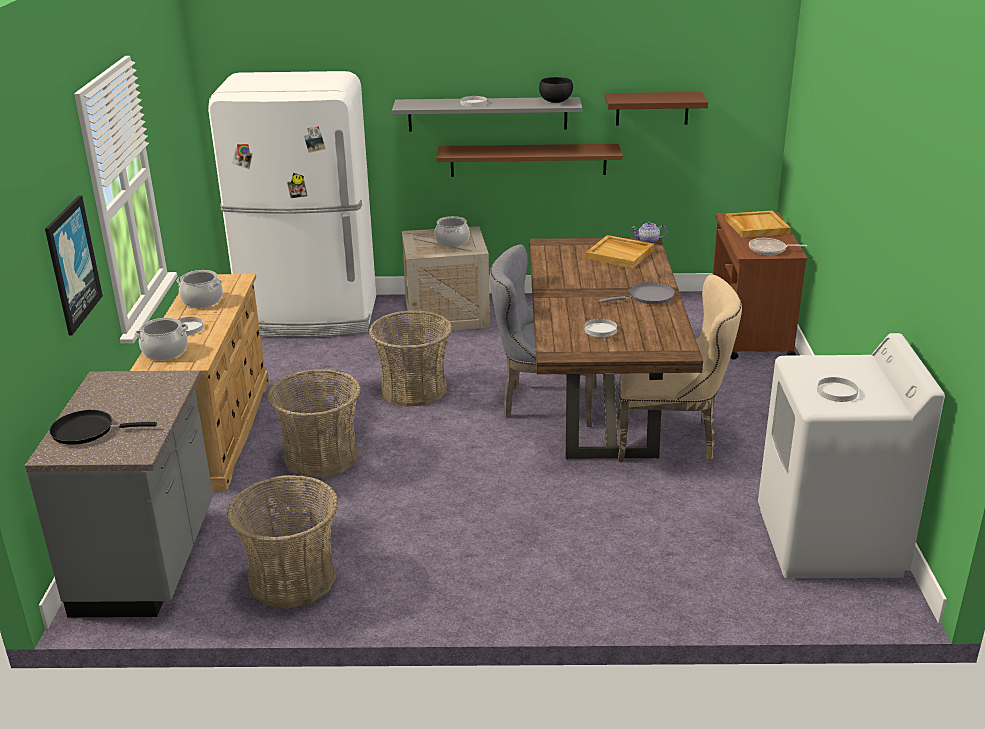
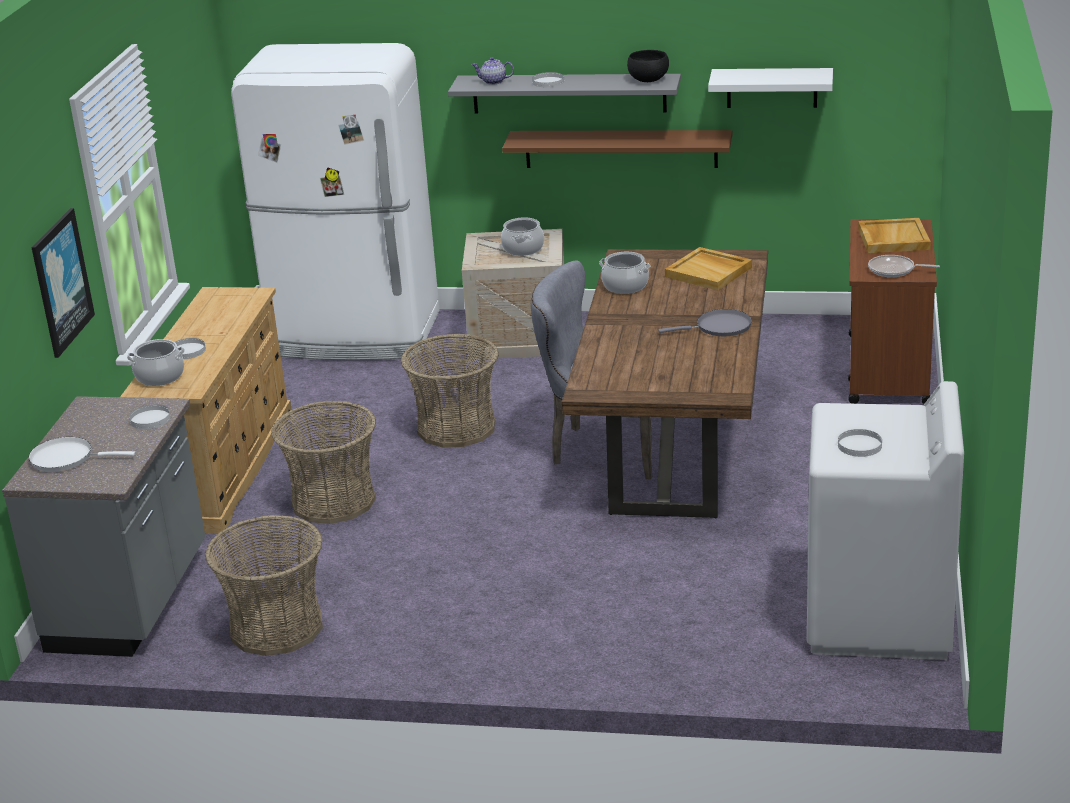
camera: 10 degrees right, 0 degrees up
(88, 431) = (66, 458): black frying pan -> white frying pan
(202, 301) = (209, 319): cooking pot -> cooking pot (625, 286)
(600, 329) = (648, 365): white plate -> white plate (150, 419)
(648, 242) = (750, 256): teapot -> teapot (493, 82)
(652, 108) = (772, 88): brown shelf -> white shelf
(671, 439) = (740, 497): beige chair -> none

